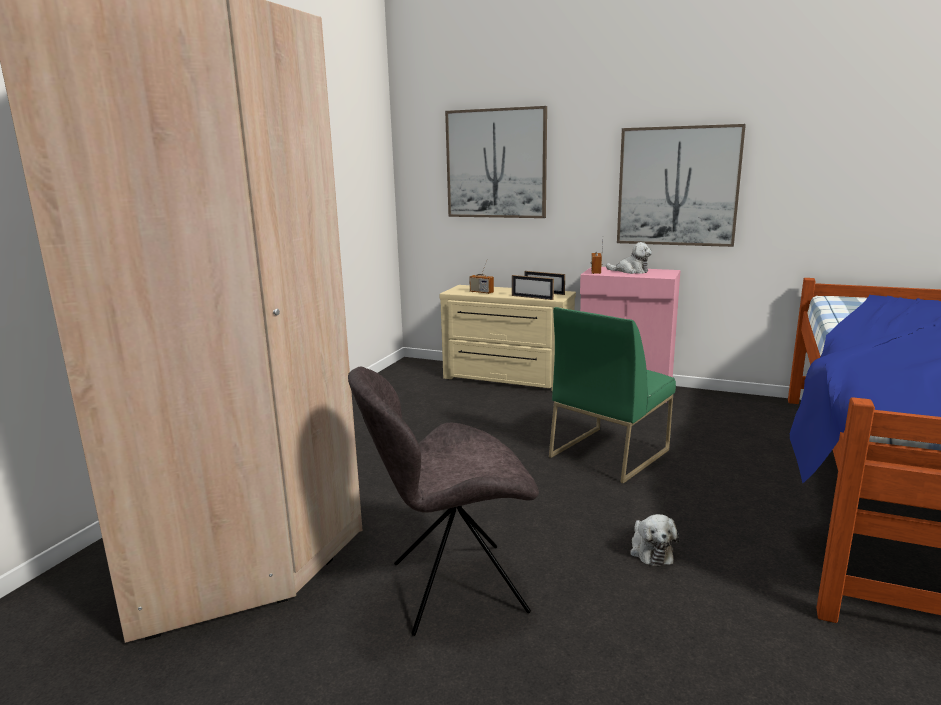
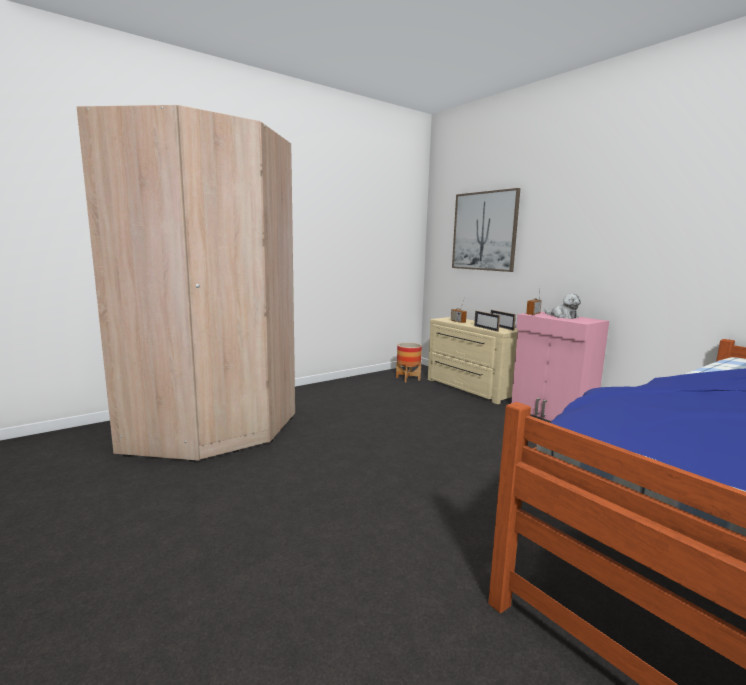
camera: 30 degrees right, 5 degrees down
(418, 383) = (408, 379): none -> planter
(452, 588) = (274, 485): grey chair -> none
(609, 453) = (479, 447): green chair -> none
(650, 550) = (422, 511): plush toy -> none
(677, 186) = (612, 250): picture -> none

